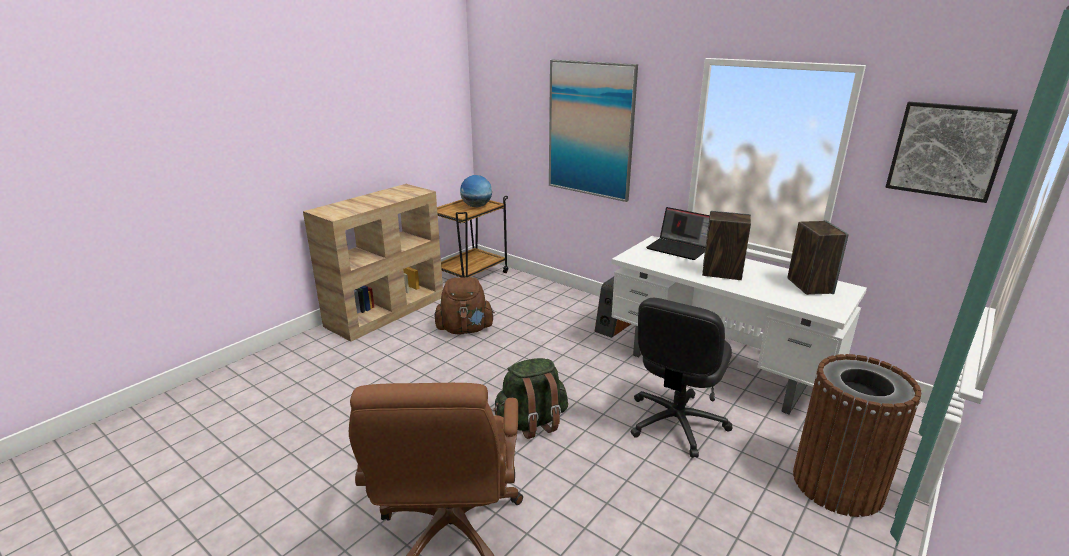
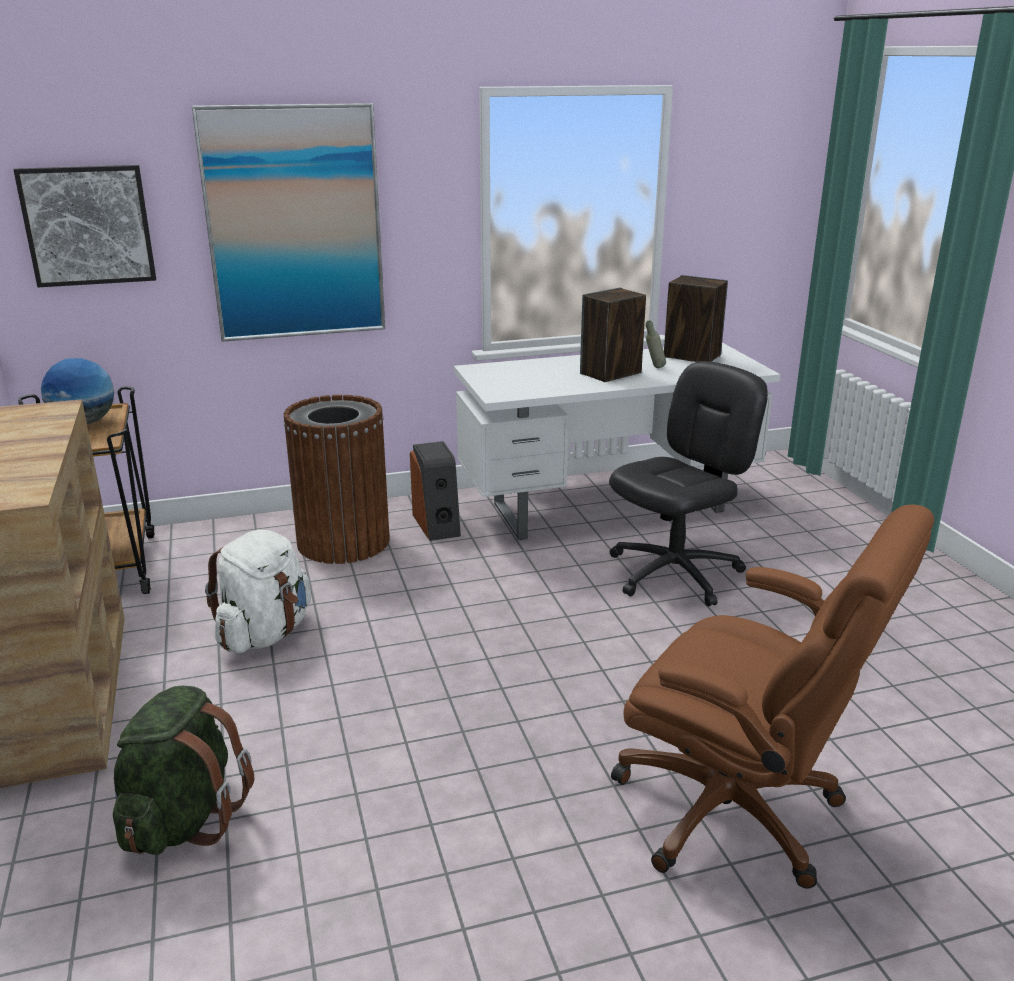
camera: 55 degrees left, 0 degrees up
(465, 329) = (265, 634): brown backpack -> white backpack
(532, 422) = (573, 665): green backpack -> green backpack (183, 819)
(676, 422) = (675, 573): black office chair -> black office chair turned 105 degrees counterclockwise
(679, 248) = (516, 367): laptop -> none
(760, 281) = (654, 368): none -> grey bottle
(837, 484) = (839, 540): brown trash can -> brown trash can (343, 542)
(947, 150) = (755, 173): picture -> picture (88, 225)

